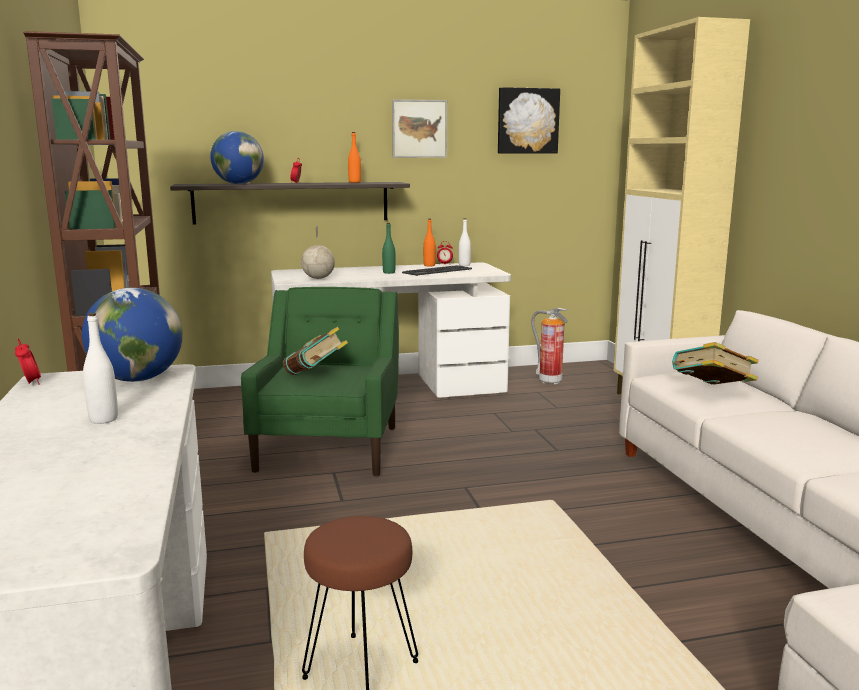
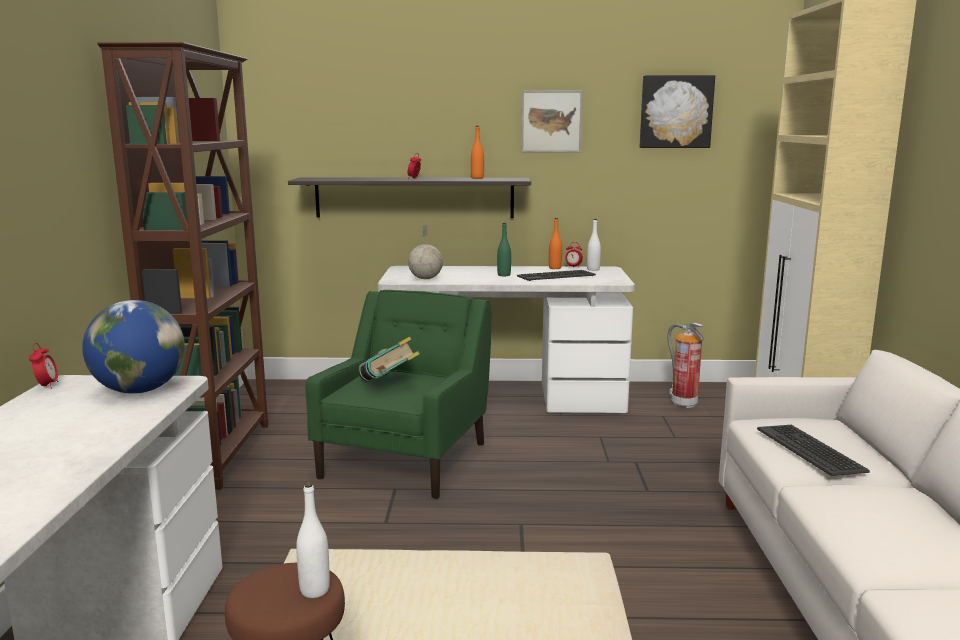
camera: 15 degrees right, 0 degrees up
(103, 419) = (63, 436): white bottle -> white bottle (314, 590)
(238, 184) = (356, 179): globe -> none
(711, 391) = (810, 450): book -> keyboard

